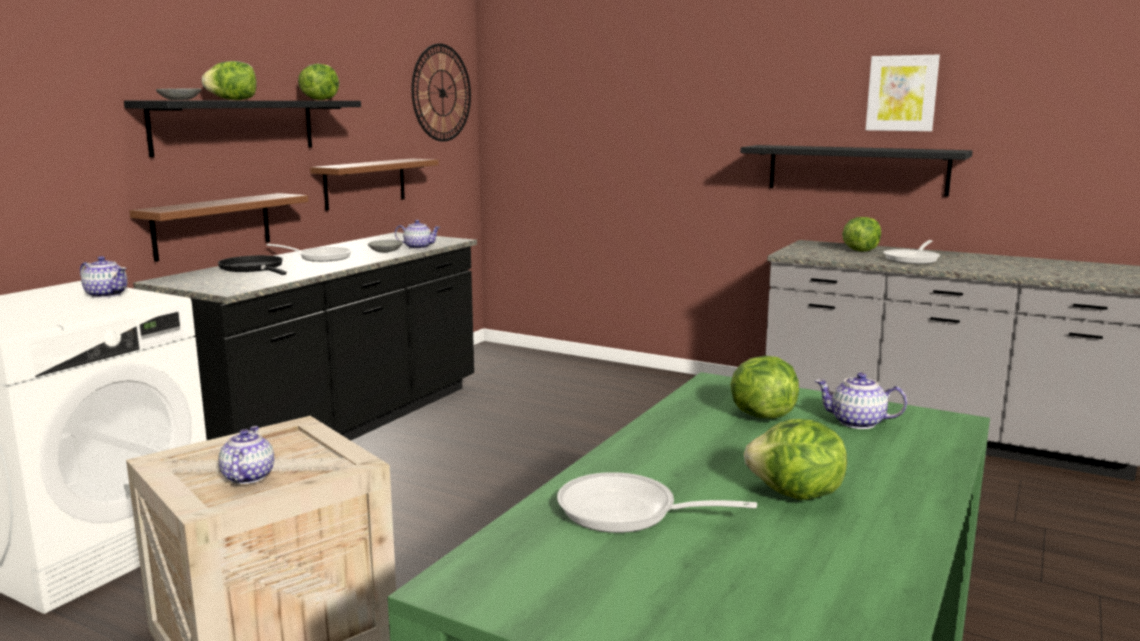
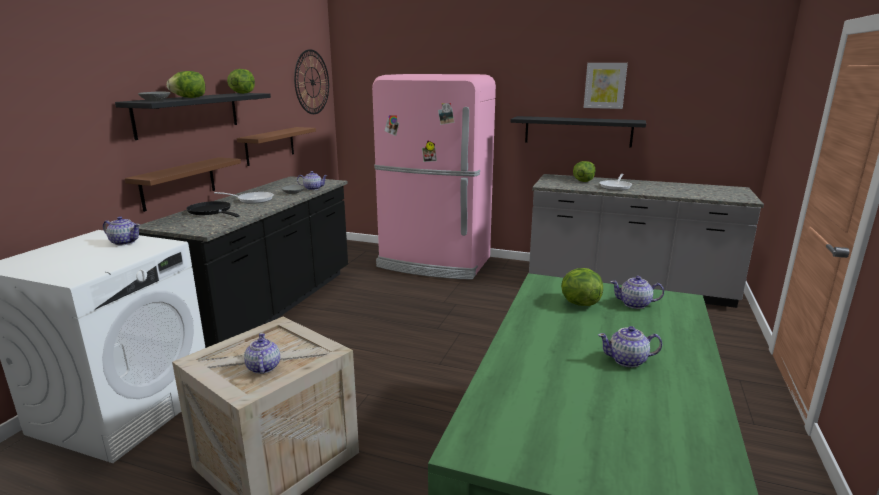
camera: 10 degrees left, 5 degrees up
(616, 381) = (434, 263): none -> pink fridge
(627, 512) = (539, 383): frying pan -> none
(796, 495) = (627, 360): lettuce -> teapot

